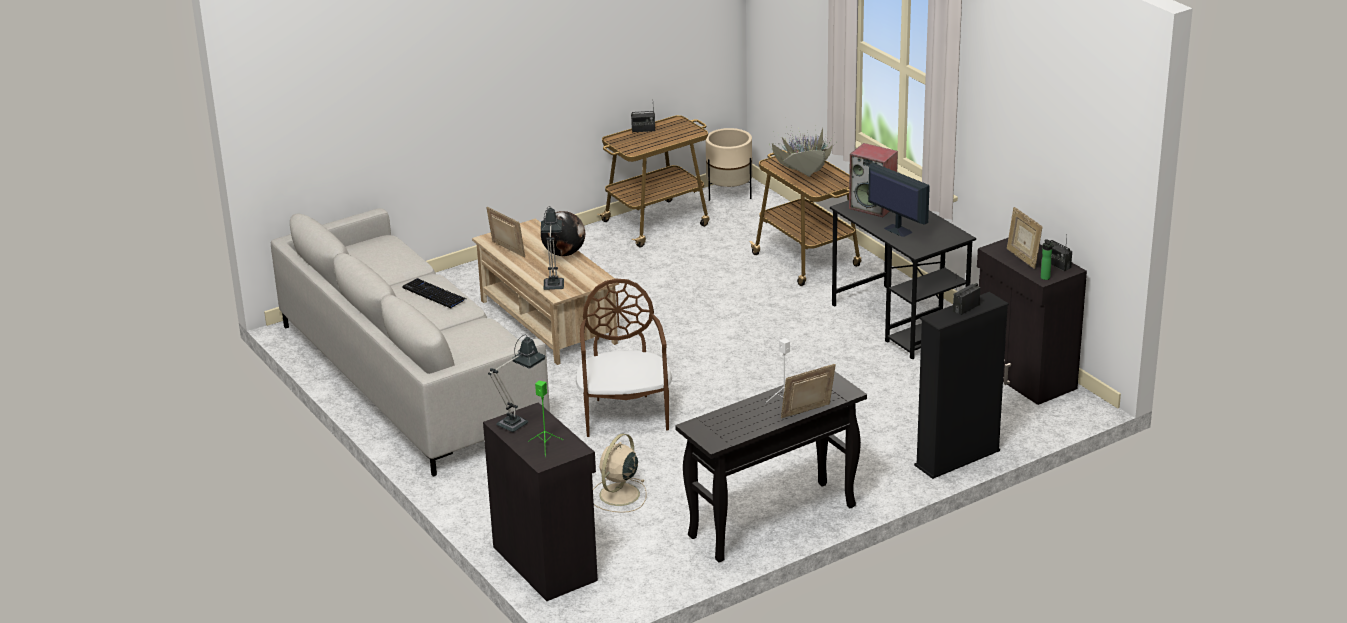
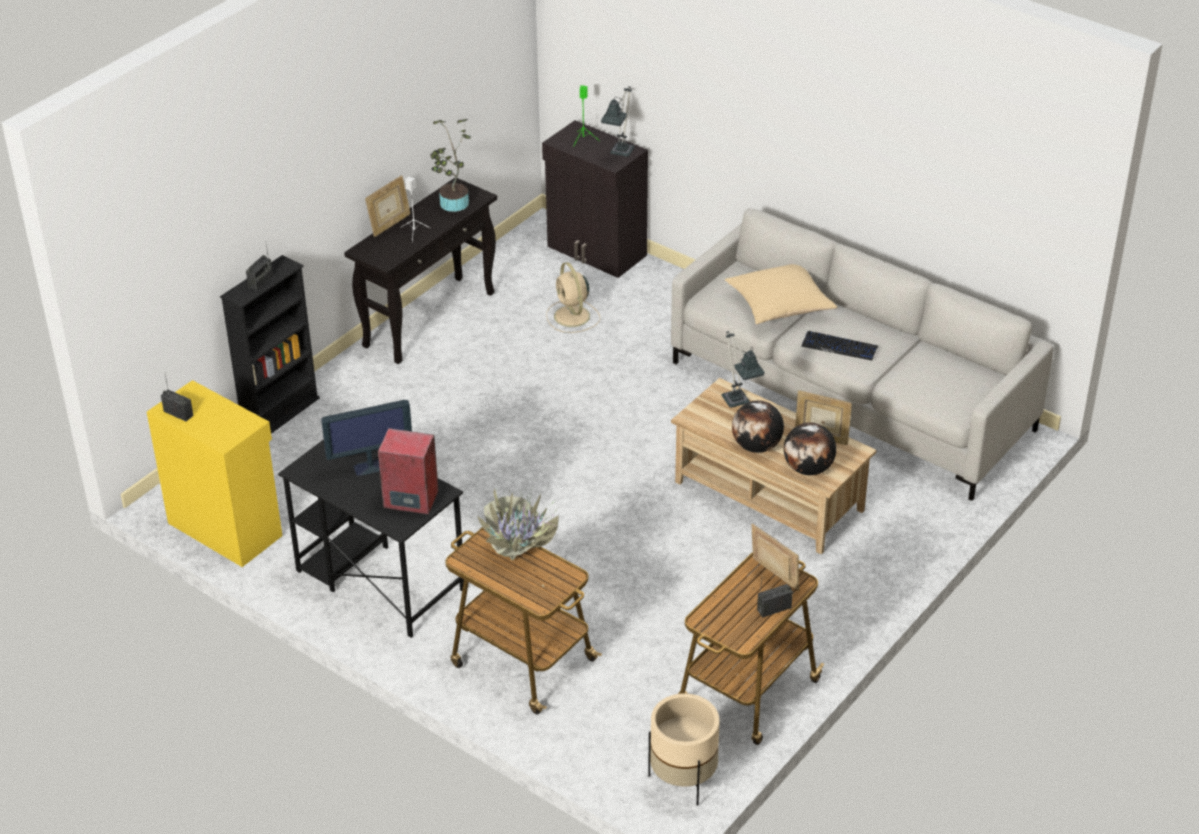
camera: 160 degrees right, 10 degrees up
(455, 333) = (779, 308): none -> beige pillow
(536, 234) = (808, 469): none -> globe
(618, 495) = (572, 317): beige fan -> beige fan turned 150 degrees clockwise
(625, 414) = (615, 398): brown chair -> none
(729, 422) = (452, 205): none -> potted plant
(897, 230) = (371, 467): monitor -> monitor turned 45 degrees counterclockwise
(1022, 258) = (217, 415): picture frame -> picture frame (774, 577)
(1024, 377) = (225, 528): black cabinet -> yellow cabinet
(1046, 278) = (190, 391): bottle -> none

